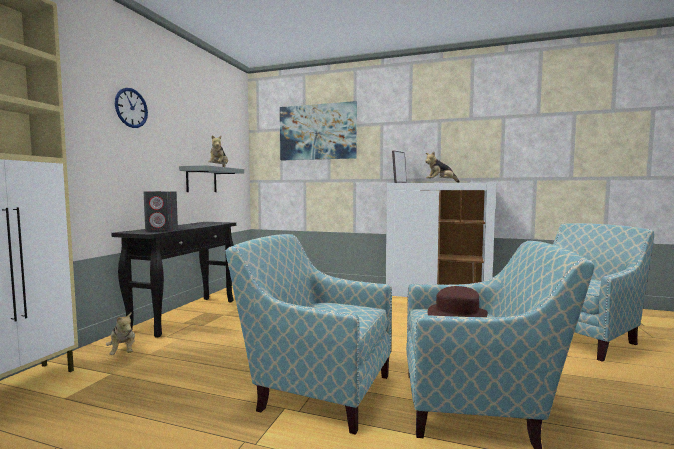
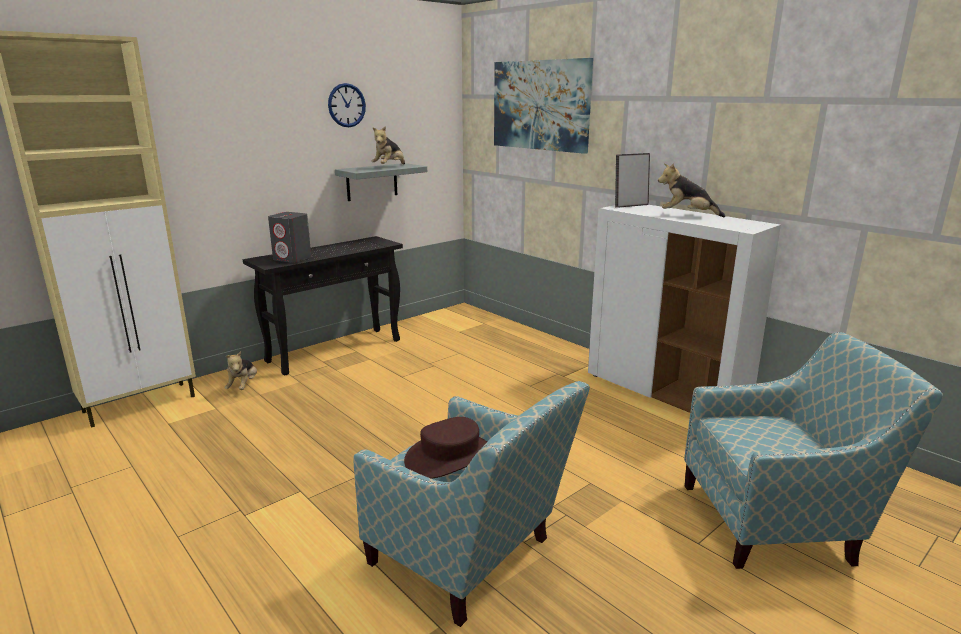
camera: 30 degrees right, 15 degrees up
(131, 108) = (261, 111): wall clock -> wall clock (346, 105)
(315, 388) = (348, 480): armchair -> none

